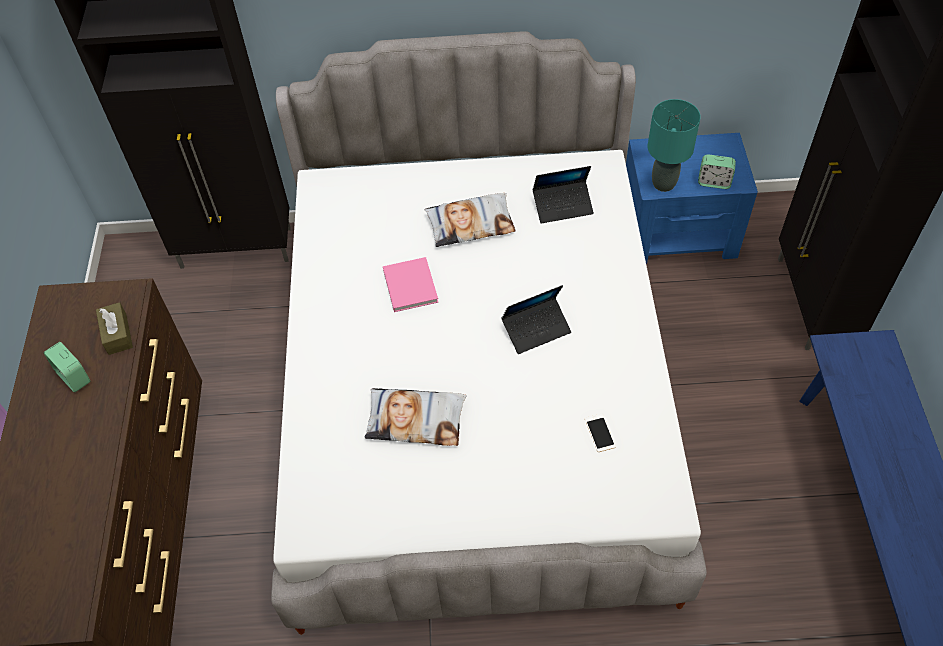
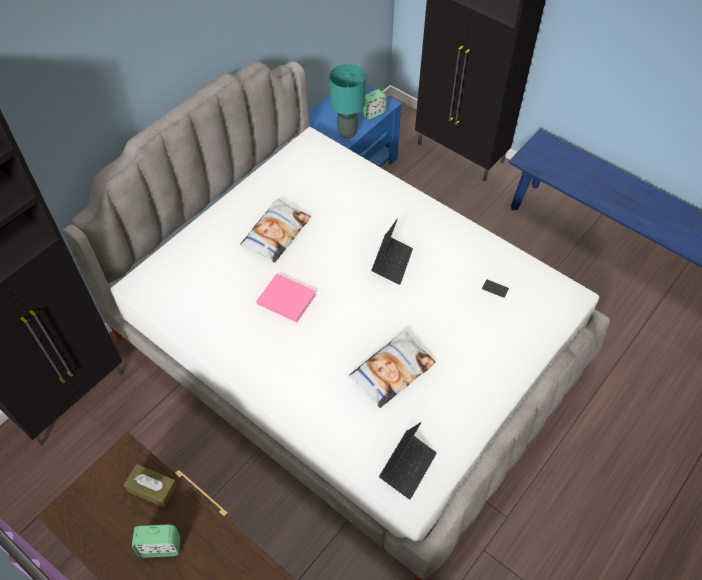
camera: 50 degrees left, 0 degrees up
(563, 206) = (317, 182): laptop -> laptop (407, 467)

